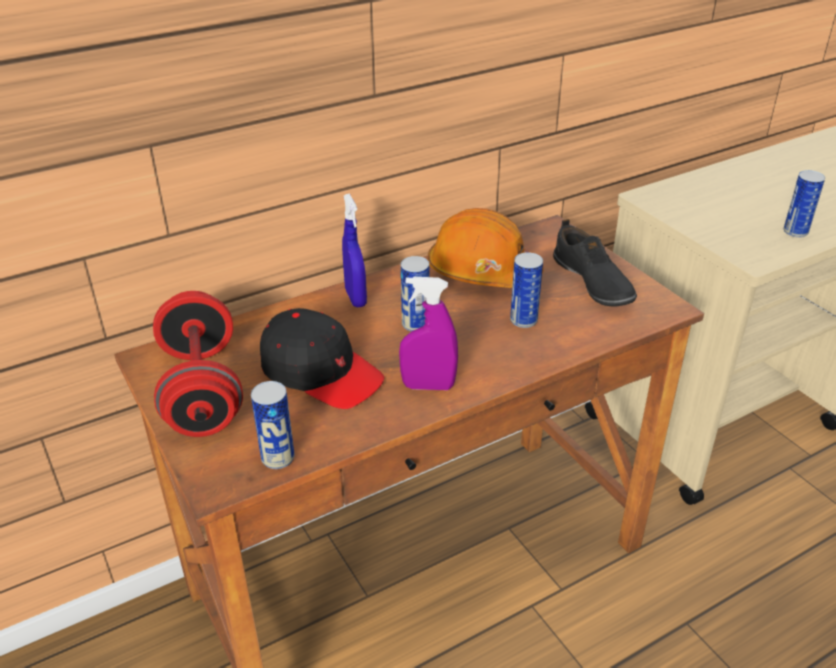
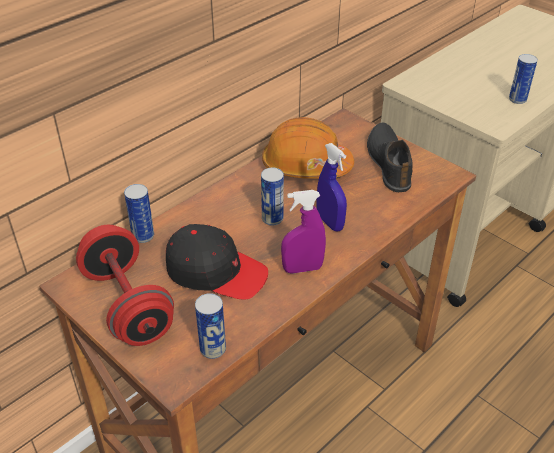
camera: 15 degrees left, 5 degrees up
(355, 298) = (217, 203): blue spray bottle -> blue spray bottle (330, 222)
(523, 320) = (352, 202): can -> can (143, 236)
(592, 282) = (389, 162): black shoe -> black shoe turned 150 degrees counterclockwise

